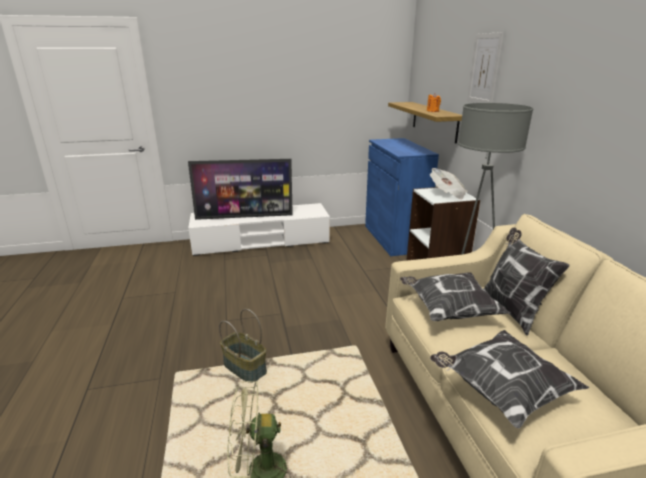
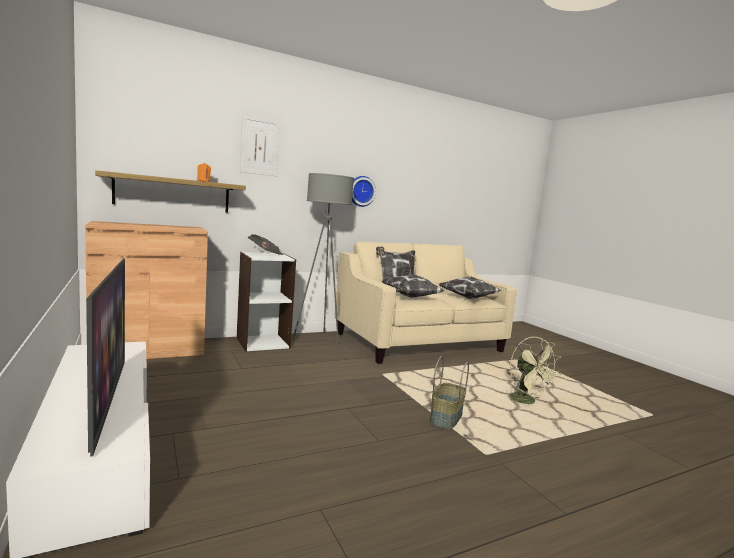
camera: 105 degrees left, 15 degrees down
(394, 238) = (148, 350): blue cabinet -> brown cabinet
(581, 133) = (361, 191): none -> wall clock

